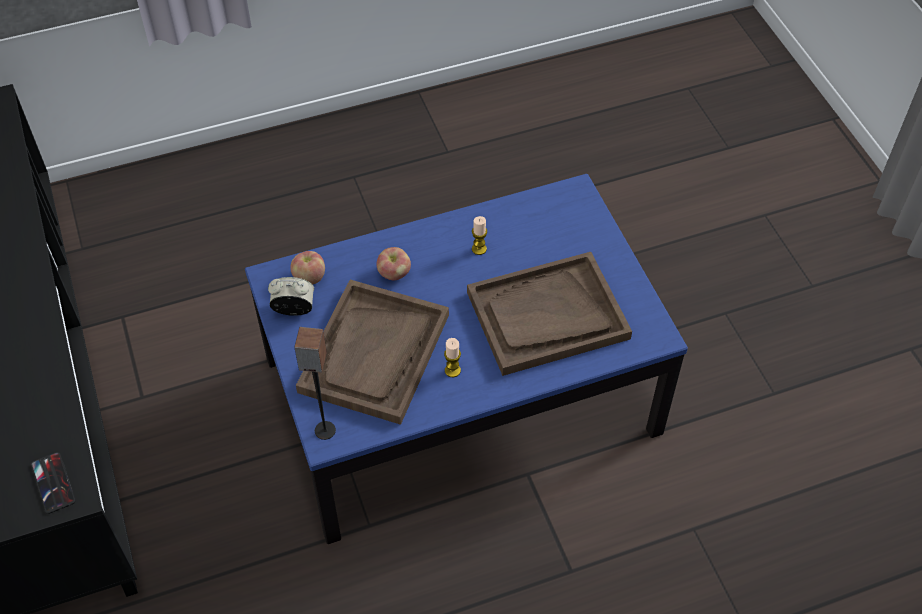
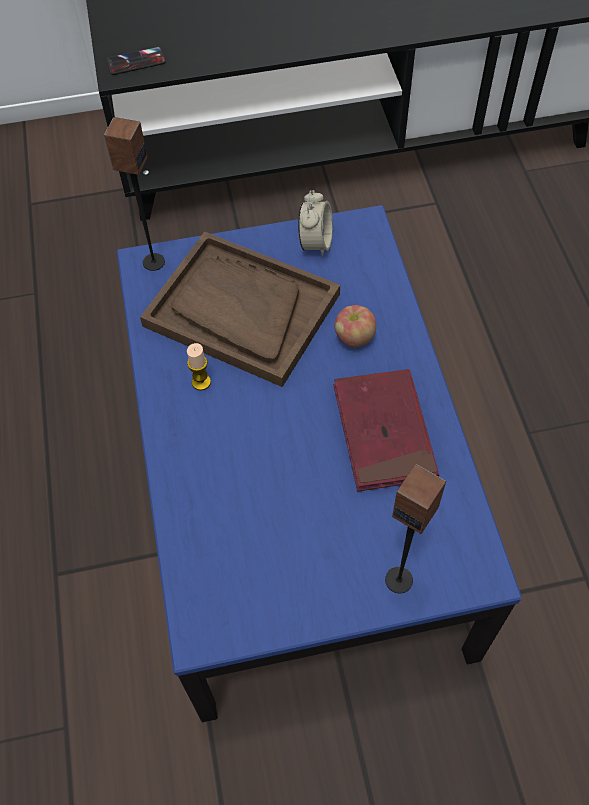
camera: 100 degrees right, 5 degrees up
(309, 277) = (360, 258): apple -> none
(479, 249) = (384, 432): candle -> red book
(547, 316) = (261, 496): brown tray -> none
(591, 233) = (399, 579): none -> speaker

